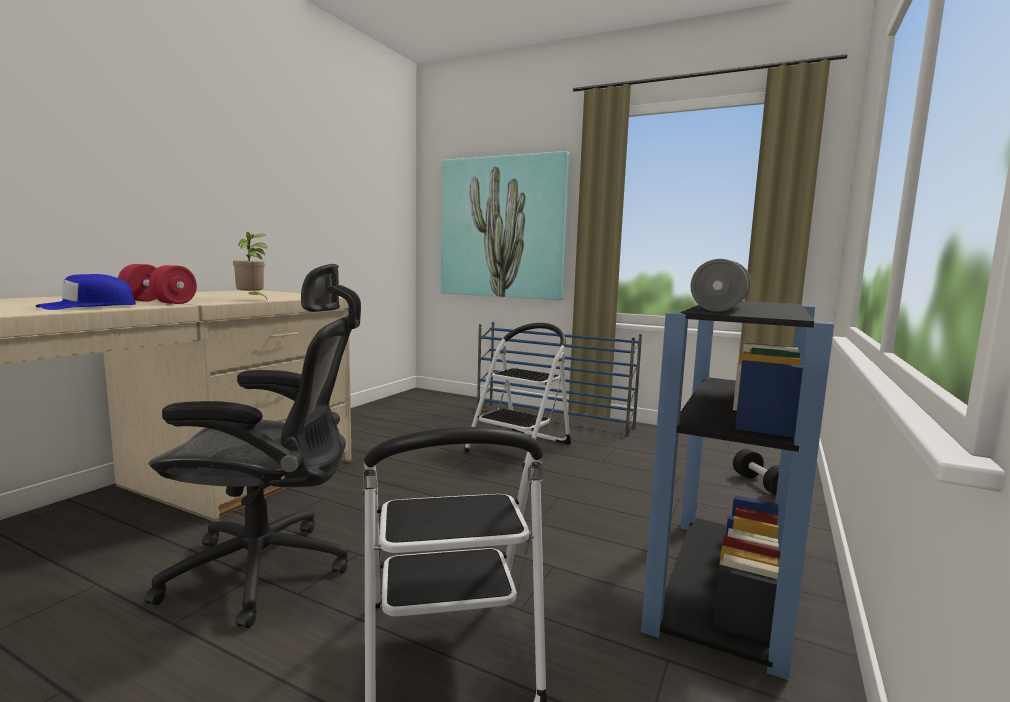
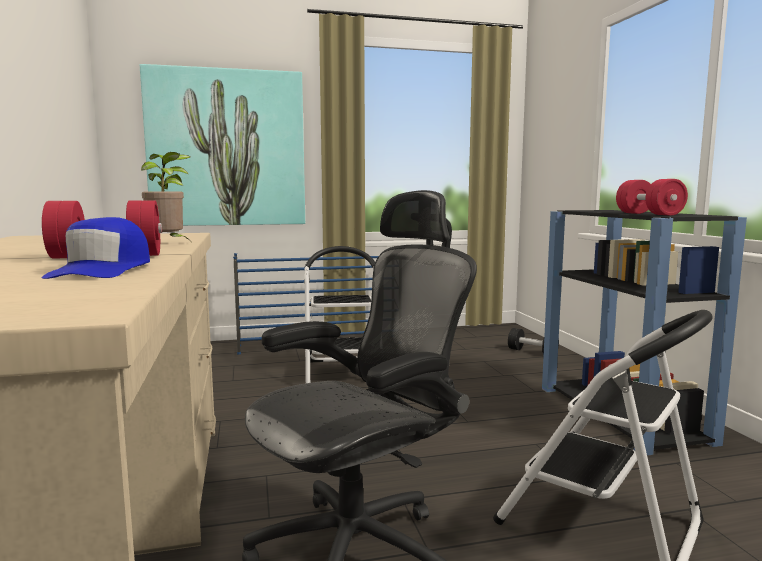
camera: 40 degrees left, 0 degrees up
(719, 309) = (648, 214): grey dumbbell -> red dumbbell

